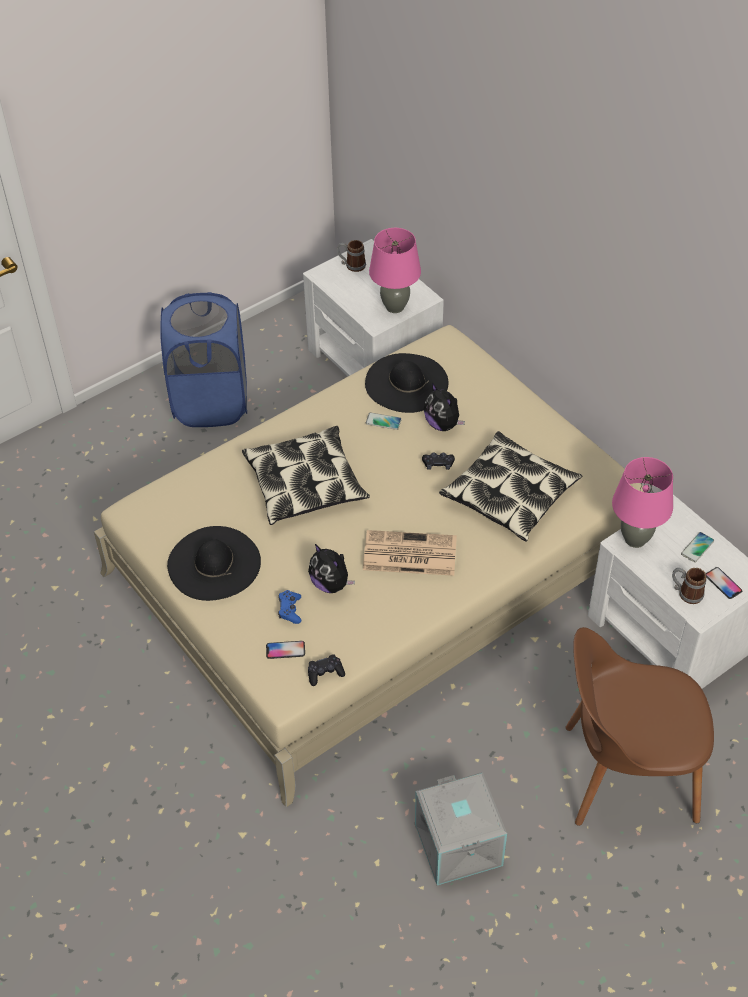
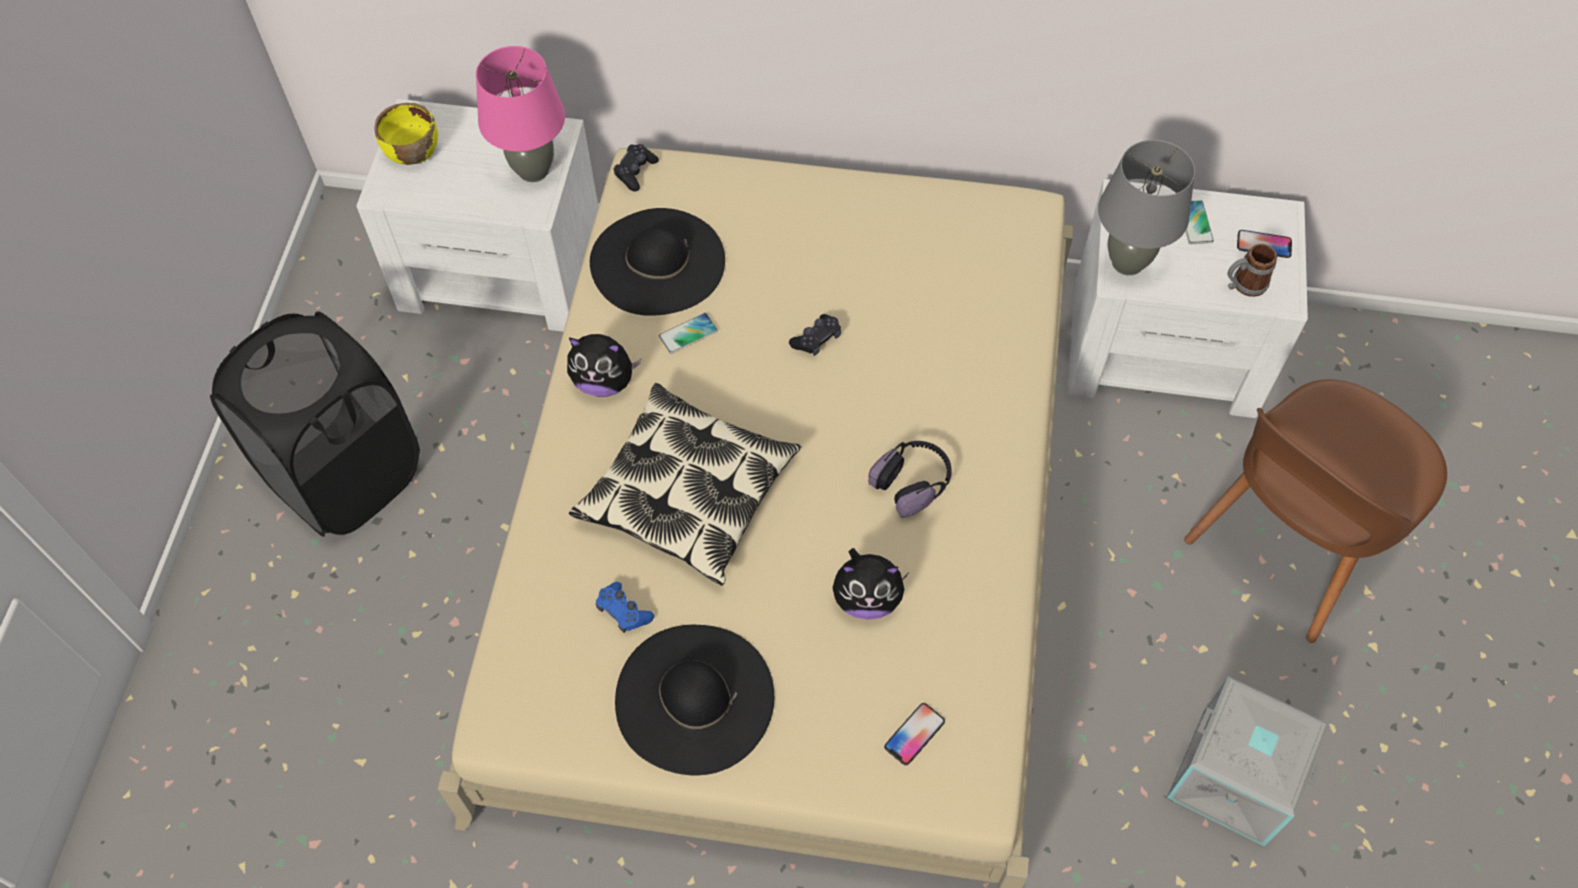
camera: 45 degrees left, 10 degrees up
(211, 402) = (346, 476): blue laundry basket -> black laundry basket
(290, 610) = (859, 676): blue game controller -> blue game controller (623, 611)
(325, 673) = (993, 721): black game controller -> black game controller (635, 172)
(351, 265) = (412, 152): mug -> yellow bowl
(408, 554) = (912, 483): newspaper -> headphones
(443, 424) = (762, 283): plush toy -> plush toy (604, 381)
(510, 495) = (940, 314): pillow -> none
(635, 539) = (1128, 263): pink table lamp -> grey table lamp

